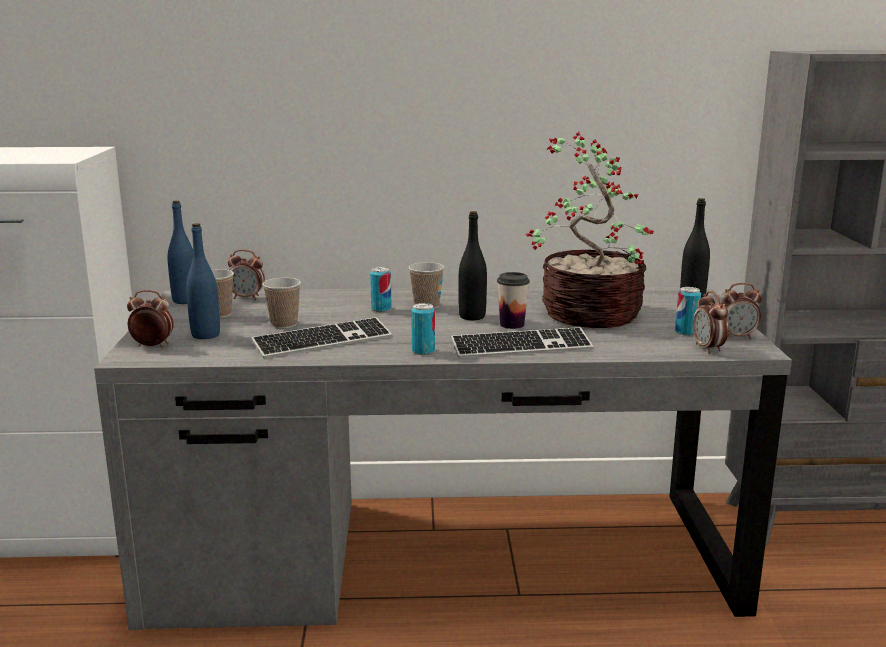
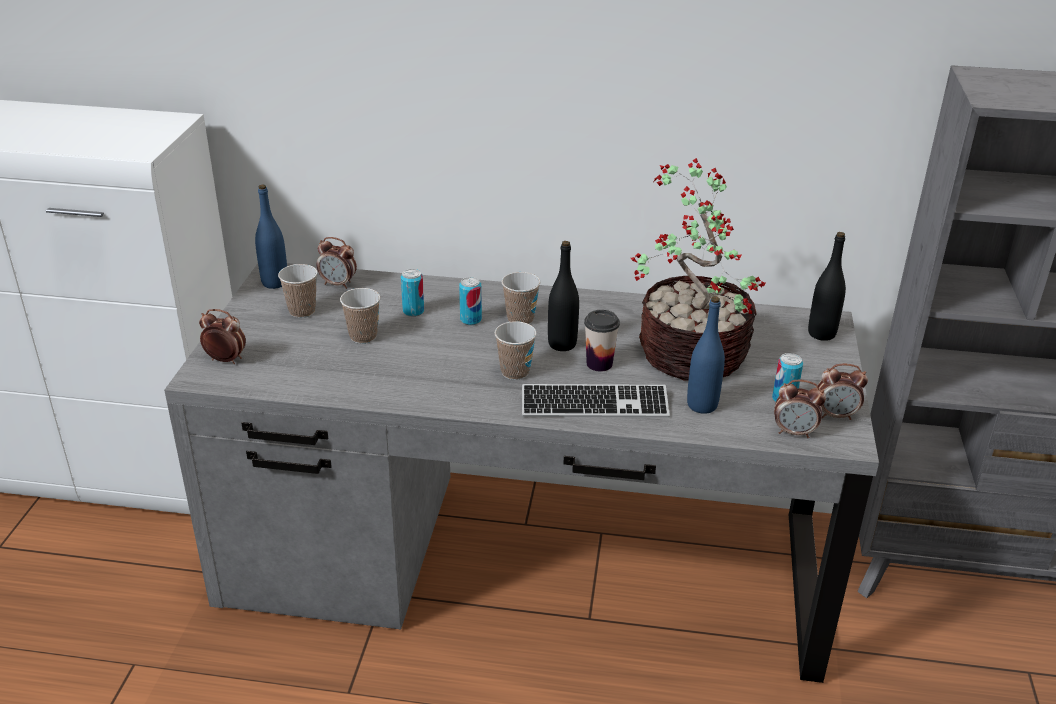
camera: 10 degrees right, 15 degrees up
(205, 335) = (281, 347): blue bottle -> blue bottle (702, 405)
(323, 341) = (394, 371): keyboard -> none
(423, 351) = (490, 400): can -> can (413, 311)
(437, 334) = (515, 372): none -> cup
(708, 349) = (794, 432): alarm clock -> alarm clock turned 75 degrees counterclockwise

